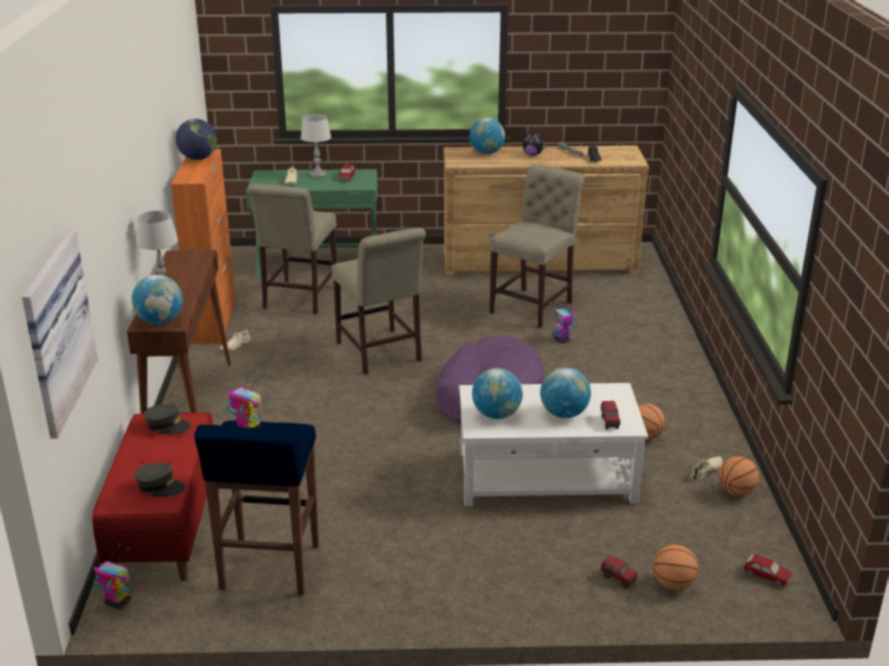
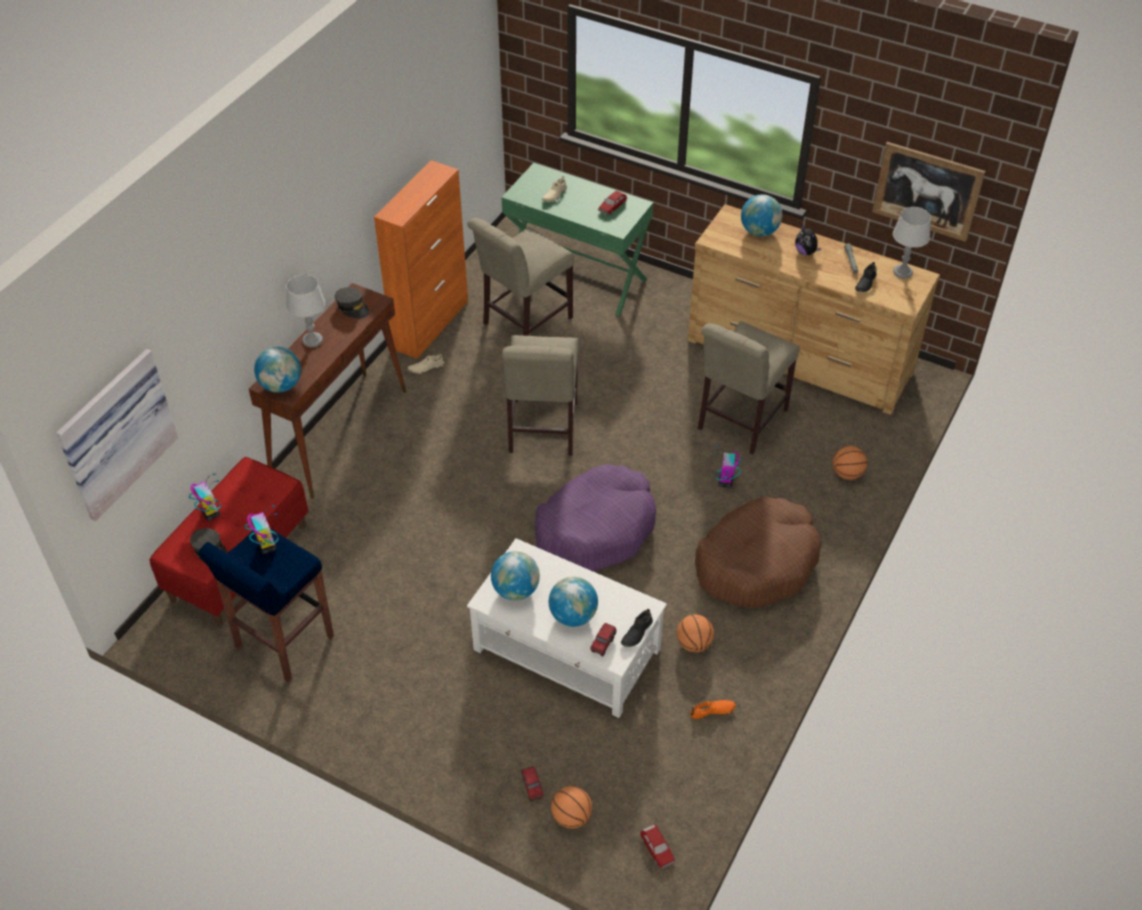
camera: 30 degrees right, 20 degrees up
(117, 602) = (162, 624): toy robot -> toy robot (210, 513)
(167, 425) = (259, 482): grey cap -> grey cap (352, 307)
(198, 158) = (426, 180): globe -> none
(318, 175) = (587, 192): grey table lamp -> grey table lamp (902, 272)
(534, 306) = (739, 422): beige chair -> beige chair turned 150 degrees clockwise
(609, 79) = (927, 191): none -> picture
(627, 406) = (636, 632): none -> black shoe
(637, 376) = (756, 563): none -> brown dog bed
(706, 471) = (712, 711): beige shoe -> orange shoe
(736, 492) = (717, 748): basketball -> basketball (847, 474)

